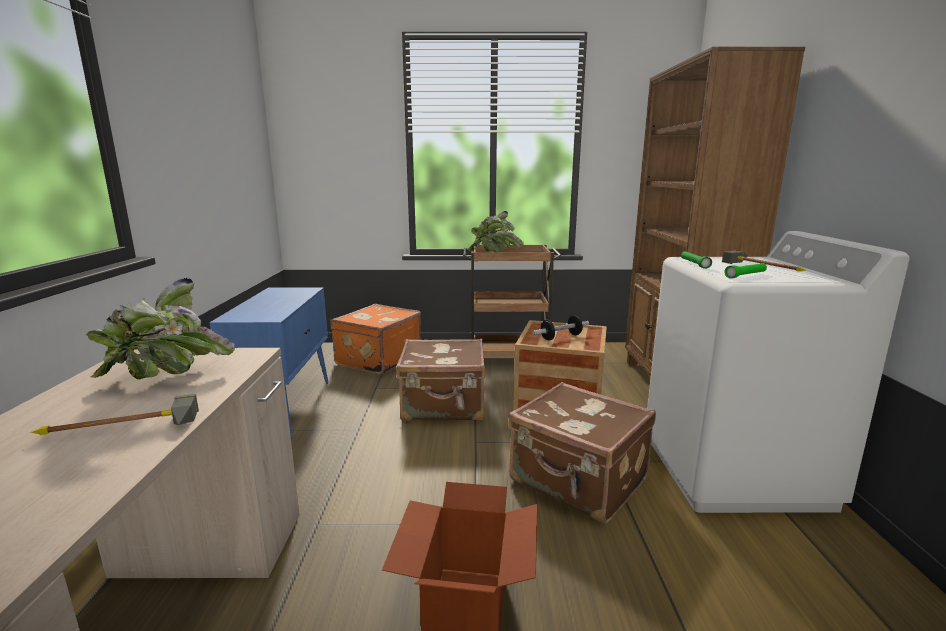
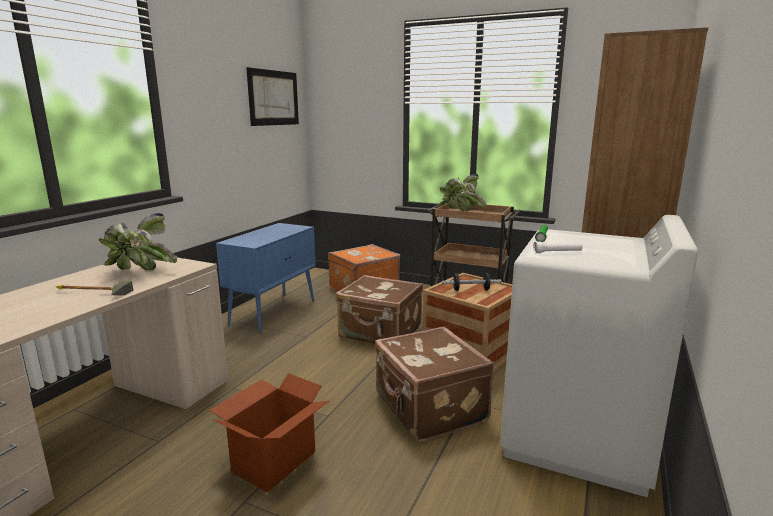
camera: 25 degrees right, 0 degrees up
(237, 119) = (274, 98): none -> picture
(745, 275) = (557, 252): green flashlight -> white flashlight
(767, 268) = (602, 248): hammer -> none

